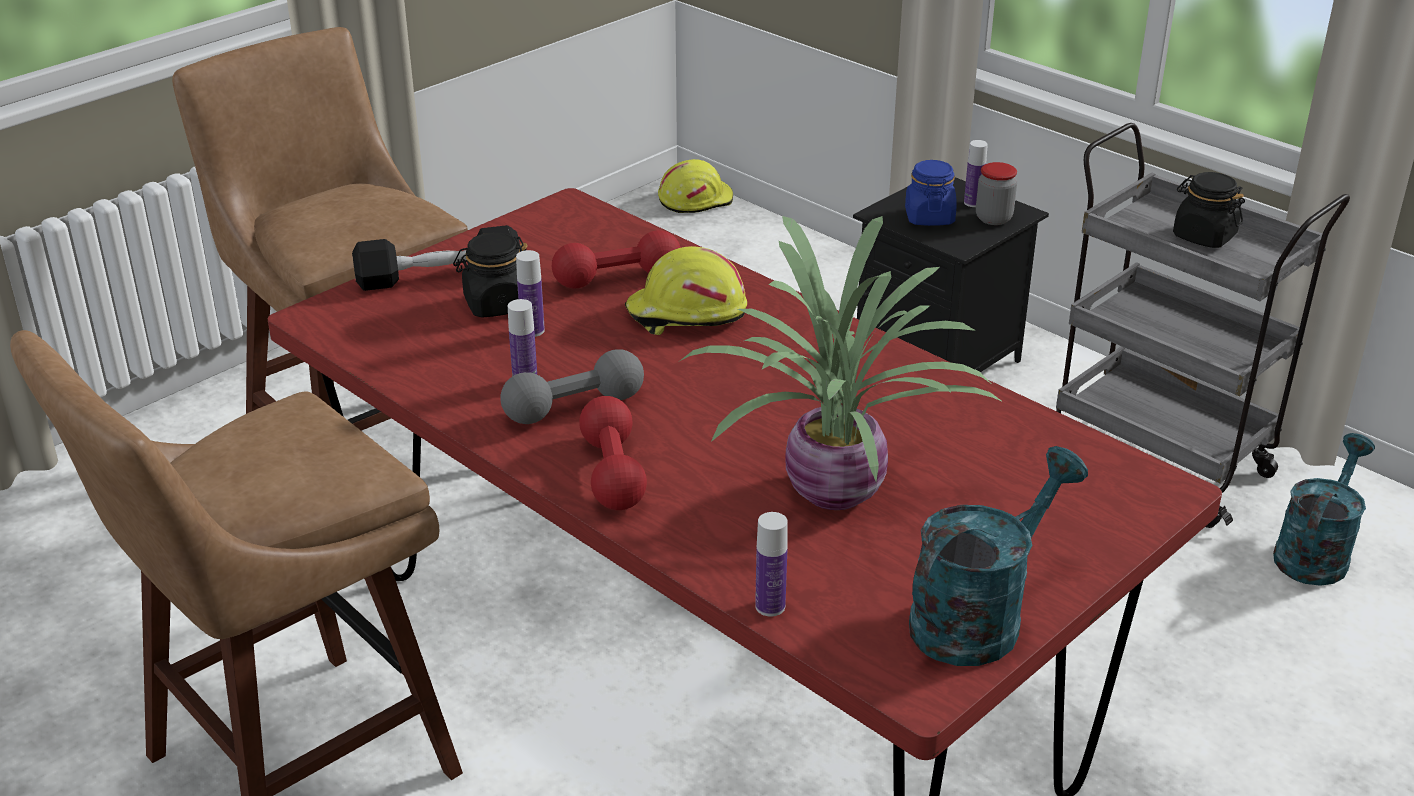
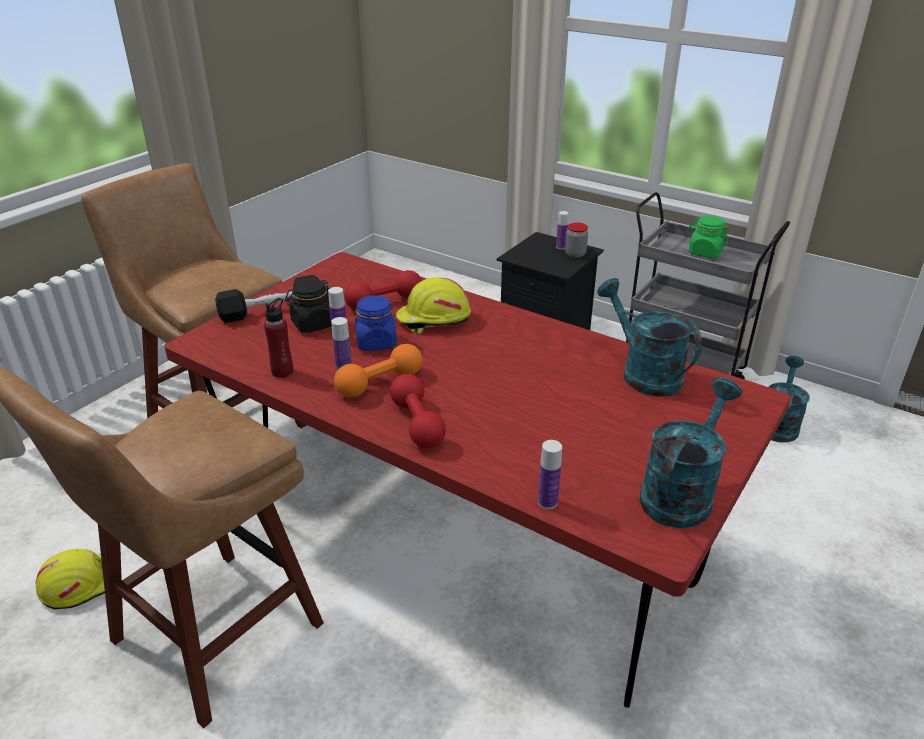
camera: 10 degrees left, 0 degrees up
(433, 375) = (282, 372): none -> red bottle
(574, 407) = (380, 383): grey dumbbell -> orange dumbbell
(695, 199) = (388, 262): yellow hard hat -> yellow hard hat (80, 584)
(837, 488) = (562, 418): potted plant -> none
(929, 217) = (539, 256): blue jar -> blue jar (376, 342)
(994, 432) = (643, 373): none -> turquoise watering can
(1203, 236) = (705, 252): black jar -> green jar

